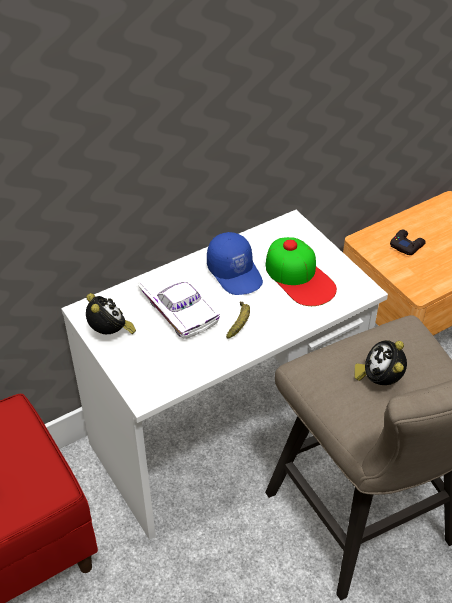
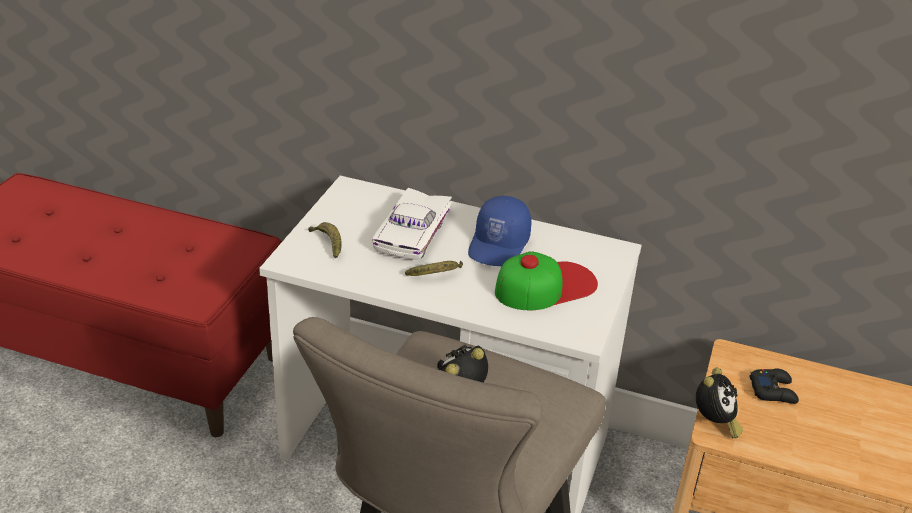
camera: 50 degrees right, 10 degrees down
(110, 333) = (339, 211): alarm clock -> alarm clock (714, 423)
(146, 361) = (328, 244): none -> banana
(299, 277) = (545, 286): cap -> cap turned 135 degrees counterclockwise

